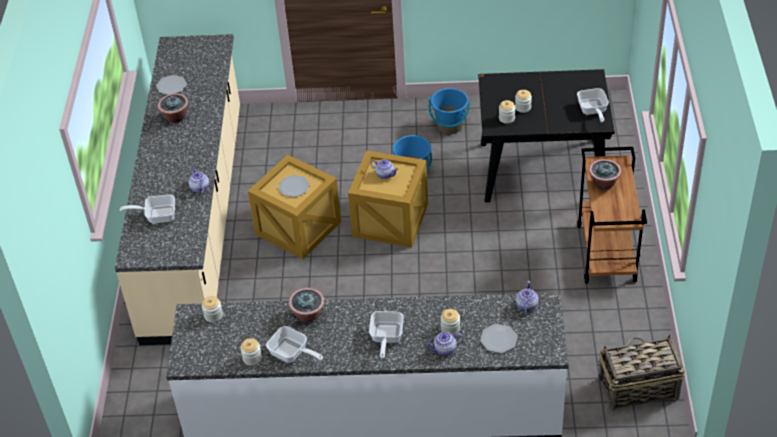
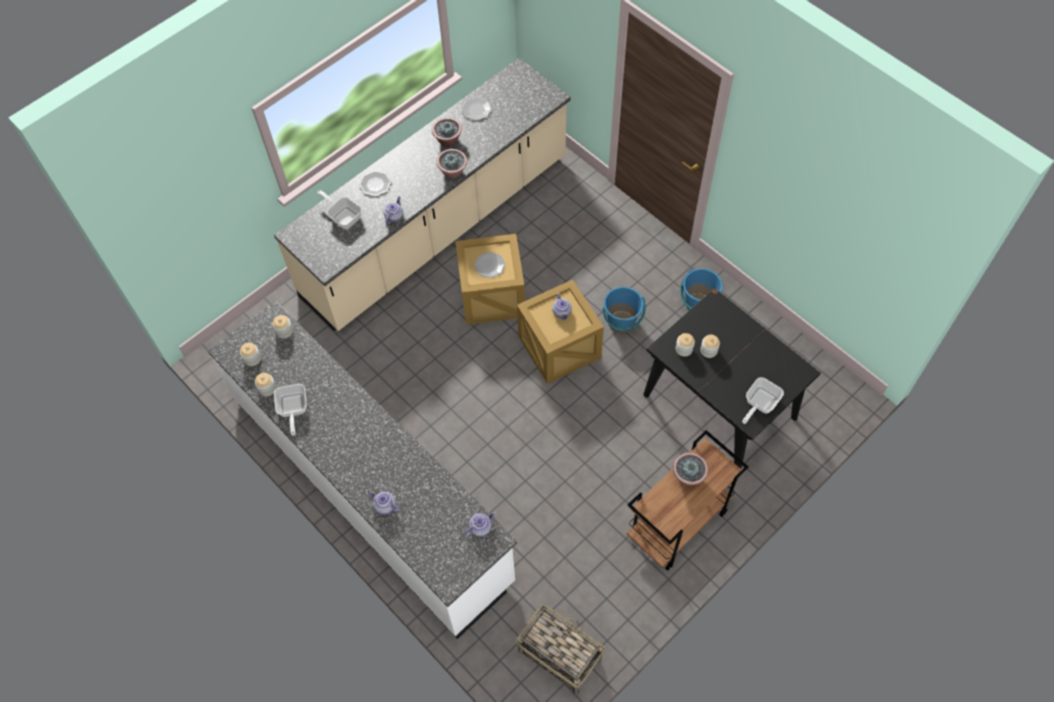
camera: 45 degrees right, 15 degrees up
(308, 315) = (337, 389): potted plant -> potted plant (453, 172)
(386, 338) = (361, 457): frying pan -> none
(450, 328) = (409, 493): jar -> jar (252, 358)
(498, 339) = (428, 535): plate -> plate (375, 184)

